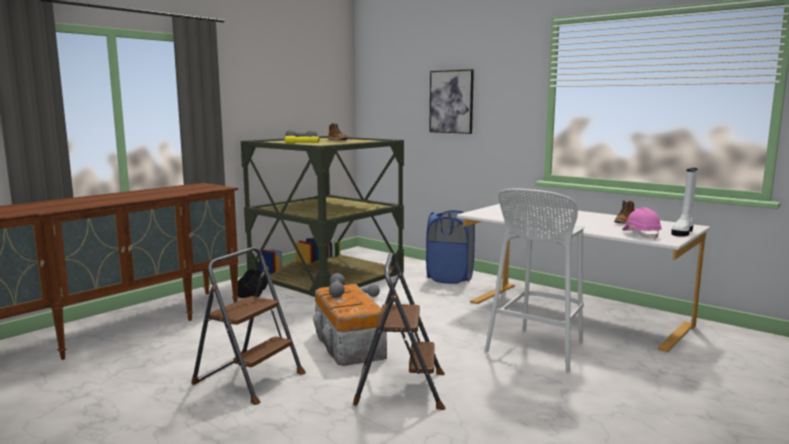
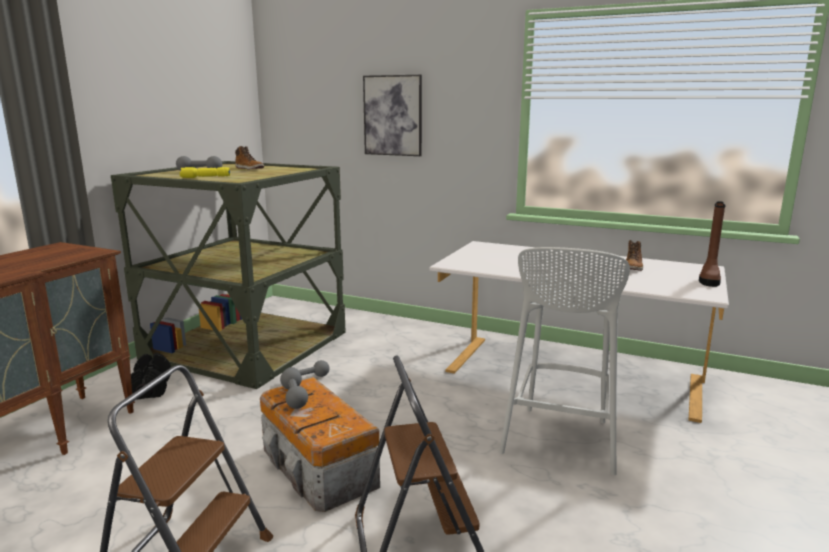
camera: 15 degrees left, 5 degrees up
(450, 278) = (405, 335): blue laundry basket -> none
(641, 235) = (671, 287): pink hard hat -> none
(683, 232) = (709, 279): white boot -> brown boot

